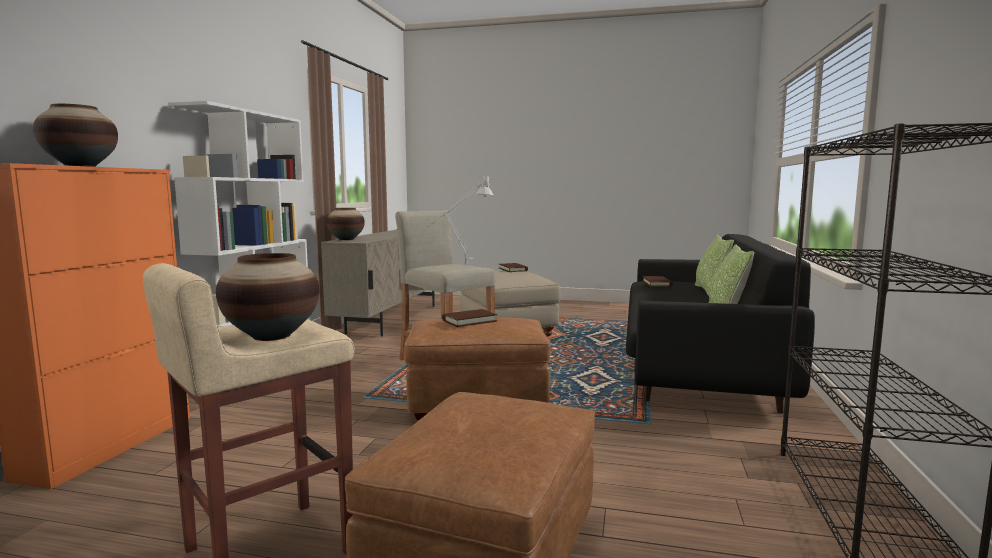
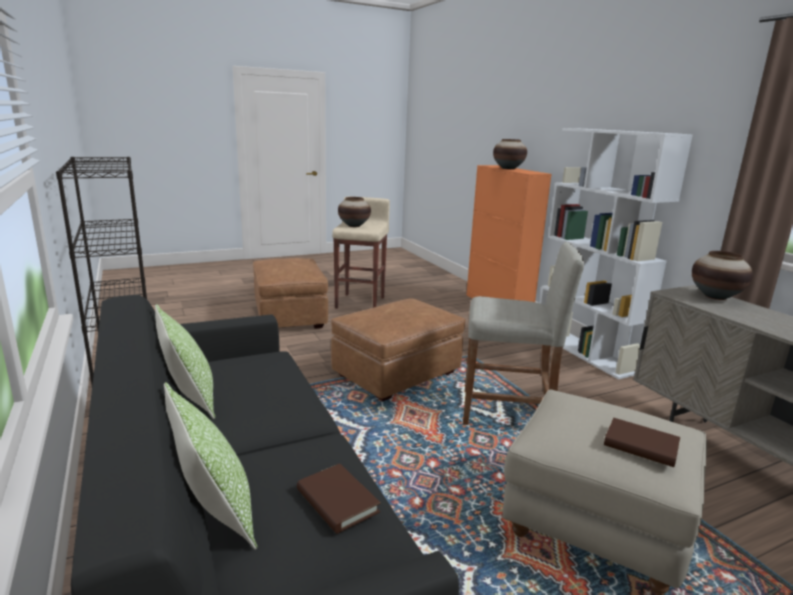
camera: 140 degrees right, 10 degrees up
(461, 265) = (497, 307): grey table lamp -> none
(469, 321) = (404, 309): brown book -> none

